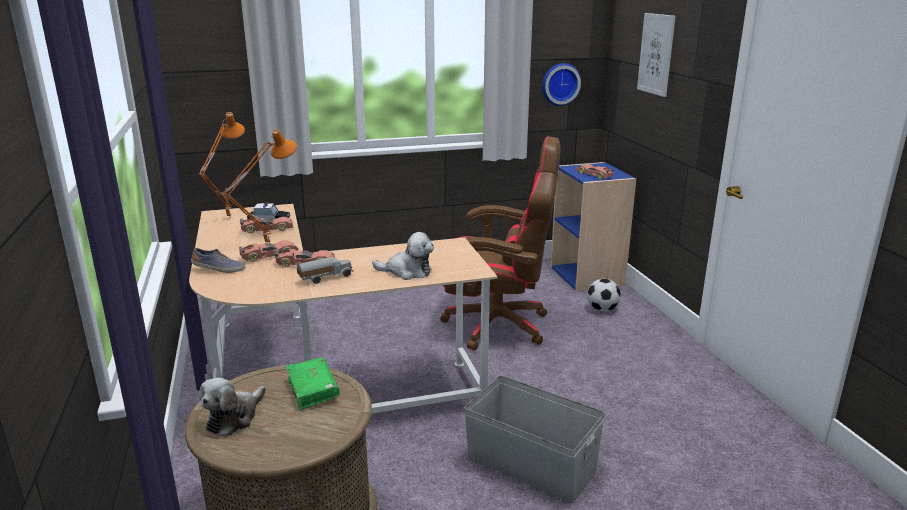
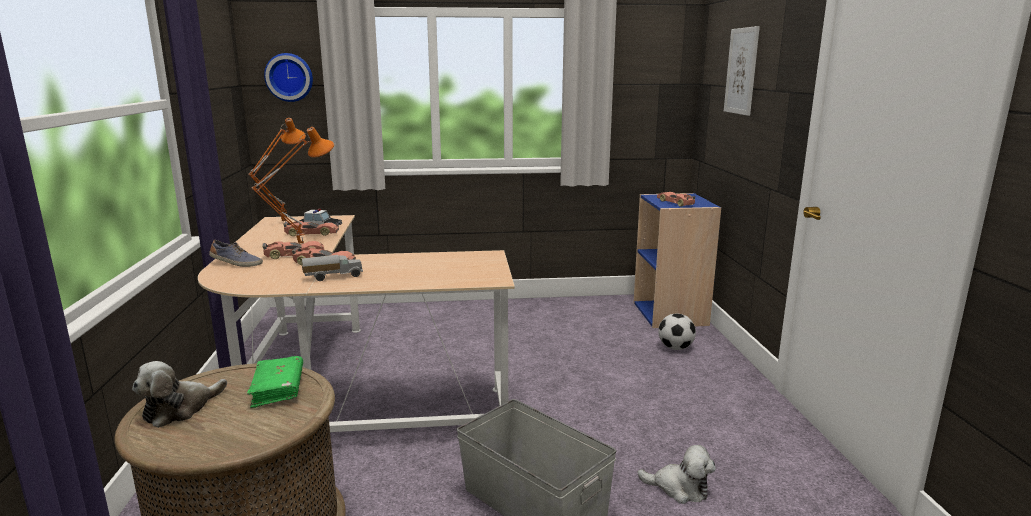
camera: 10 degrees right, 5 degrees down
(407, 272) = (421, 276): plush toy -> plush toy (679, 488)
(496, 325) = (553, 355): brown office chair -> none
(560, 84) = (647, 109): wall clock -> wall clock (289, 77)

